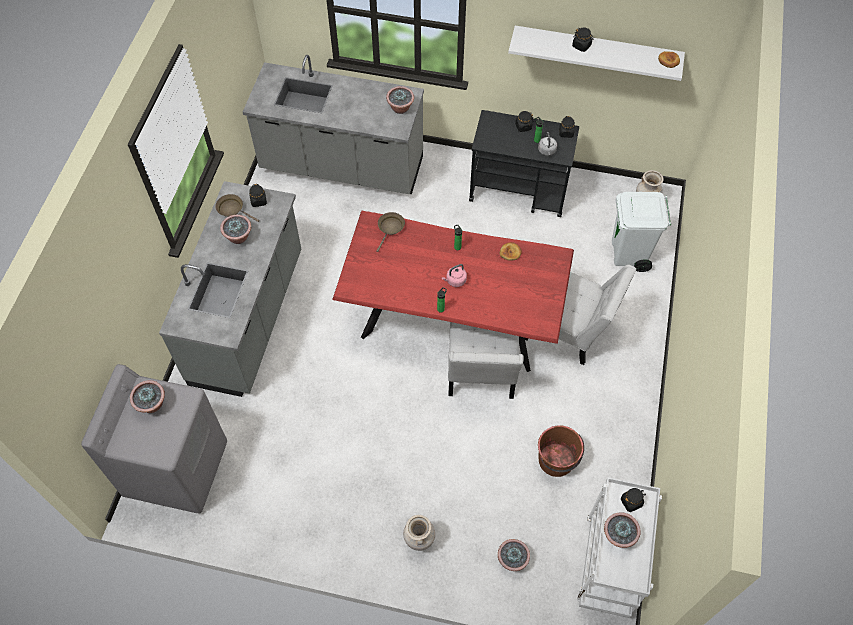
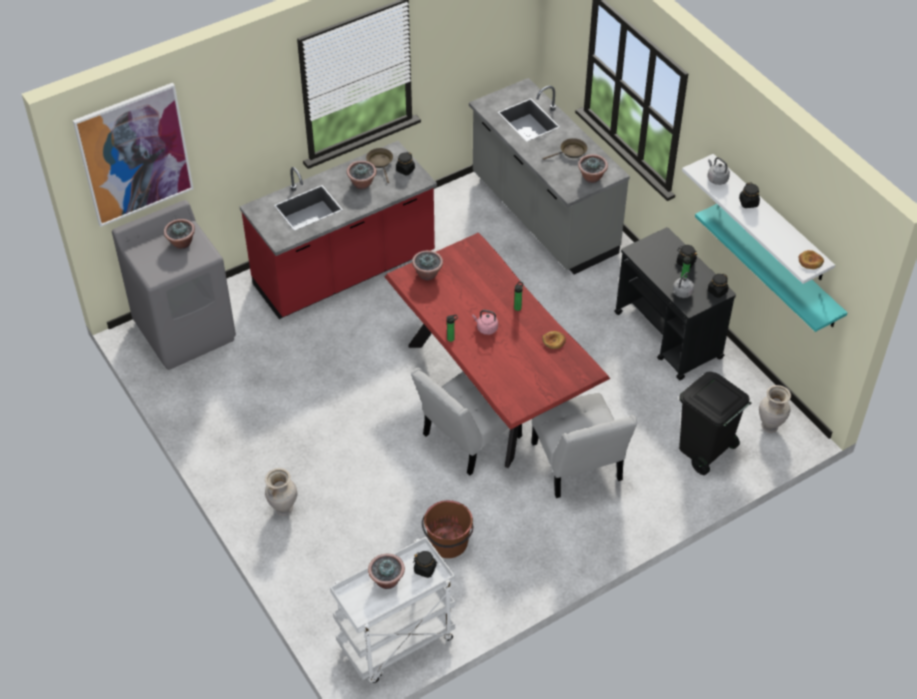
camera: 45 degrees right, 10 degrees down
(65, 362) = (134, 154): none -> picture
(249, 318) = (345, 272): grey counter -> red counter
(390, 228) = (483, 259): brown frying pan -> brown frying pan (571, 152)
(512, 560) = (332, 576): potted plant -> potted plant (427, 274)
(540, 42) = (716, 179): none -> grey kettle
(616, 80) = (782, 265): none -> turquoise shelf
(629, 254) = (704, 451): white trash can -> black trash can

